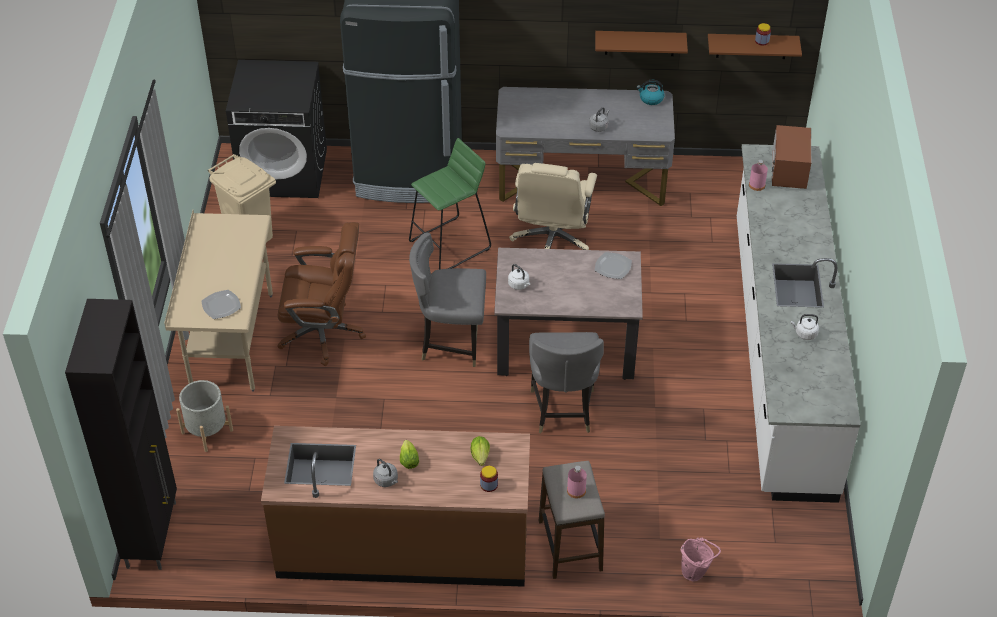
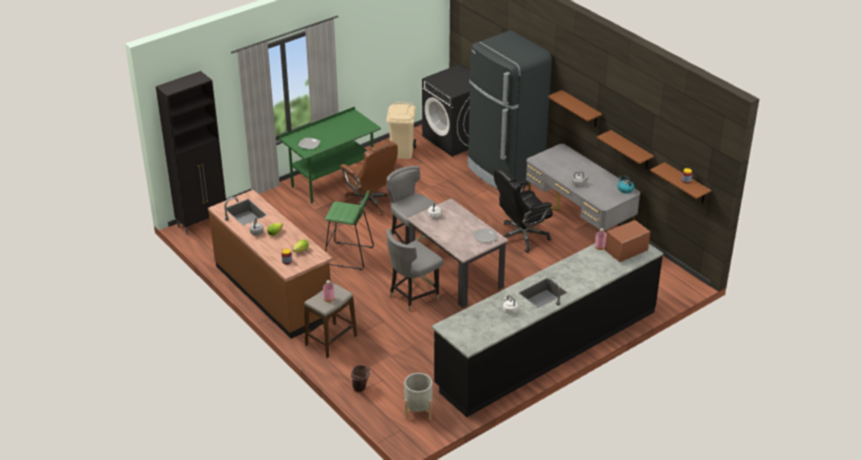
camera: 50 degrees right, 10 degrees down
(207, 431) = (273, 205): grey planter -> grey planter (418, 410)
(232, 341) = (333, 182): beige desk -> green desk
(450, 245) = (475, 208): green stool -> green stool (349, 256)
(528, 25) = (581, 109): none -> brown shelf
(552, 241) = (521, 236): beige office chair -> black office chair
(696, 572) = (361, 389): pink bucket -> brown bucket
(781, 353) = (547, 348): white counter -> black counter

